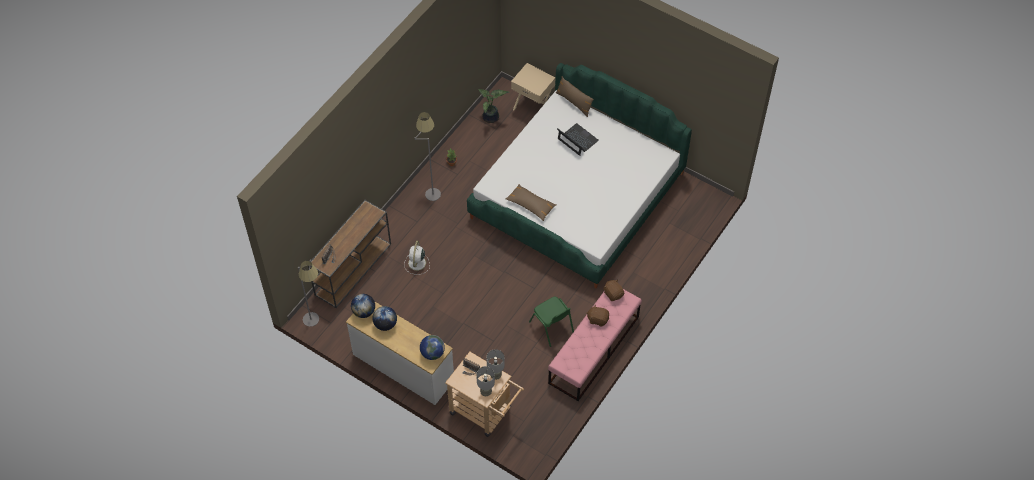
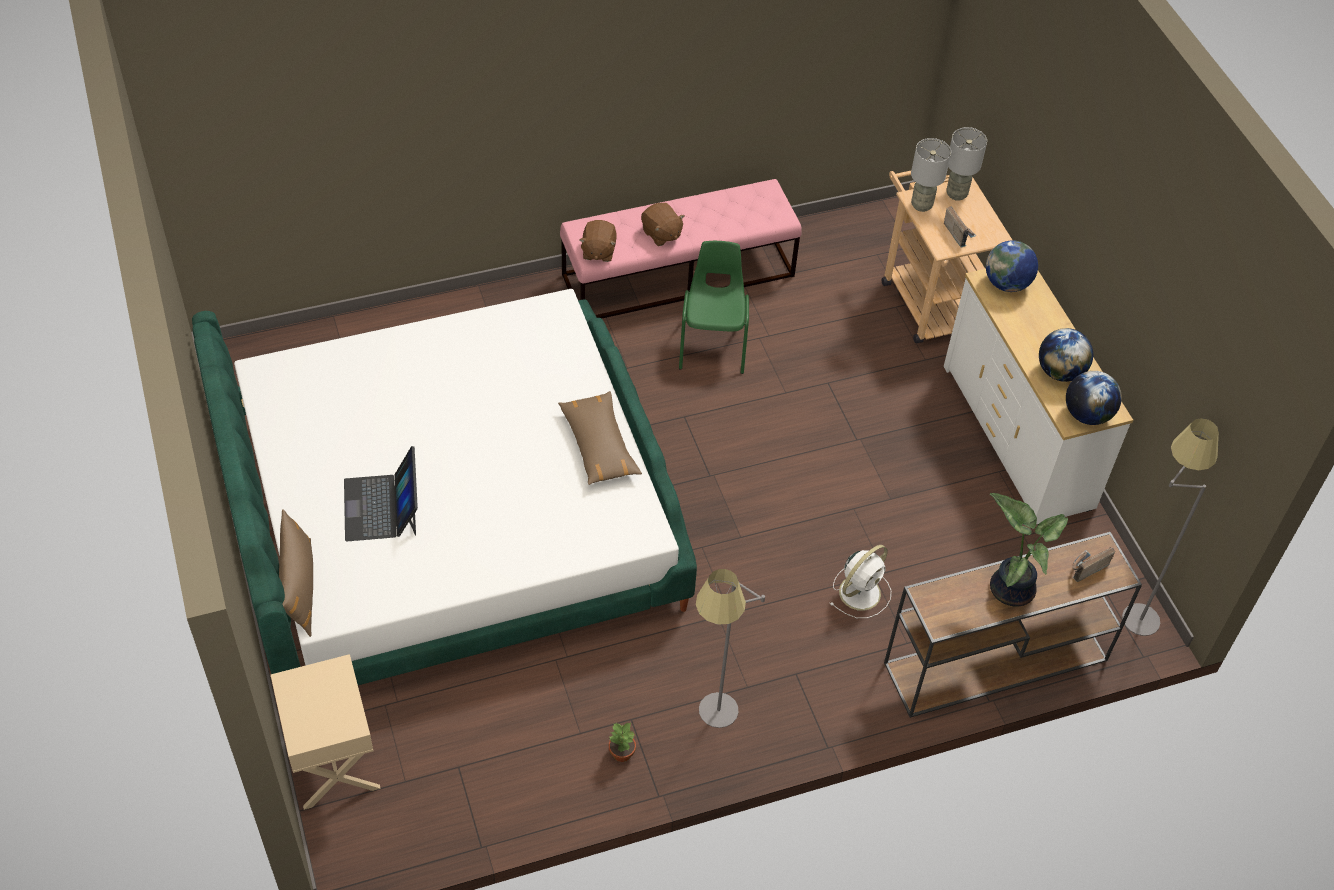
camera: 145 degrees left, 5 degrees down
(491, 118) = (443, 800): potted plant -> potted plant (1011, 587)

